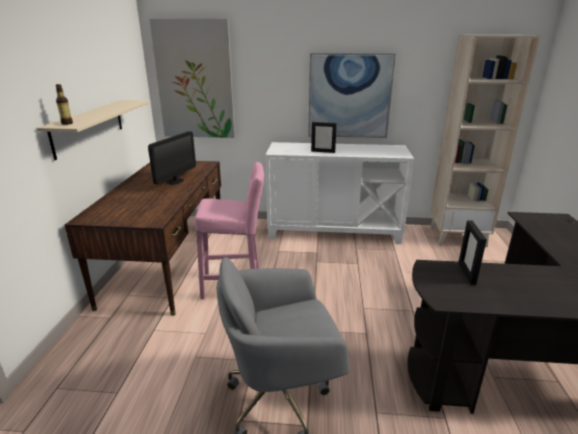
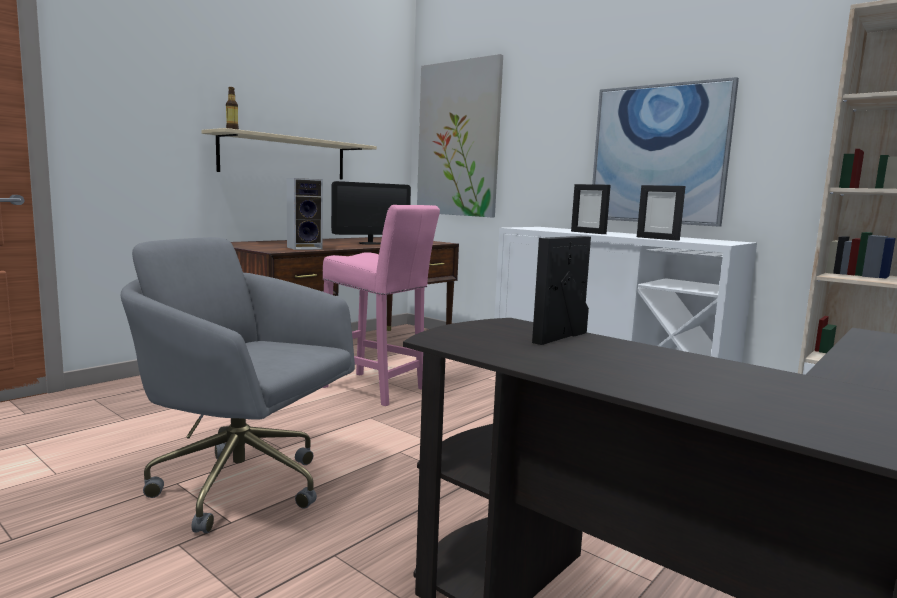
camera: 35 degrees right, 15 degrees down
(160, 208) = (305, 248): none -> speaker
(369, 154) = (658, 238): none -> picture frame

